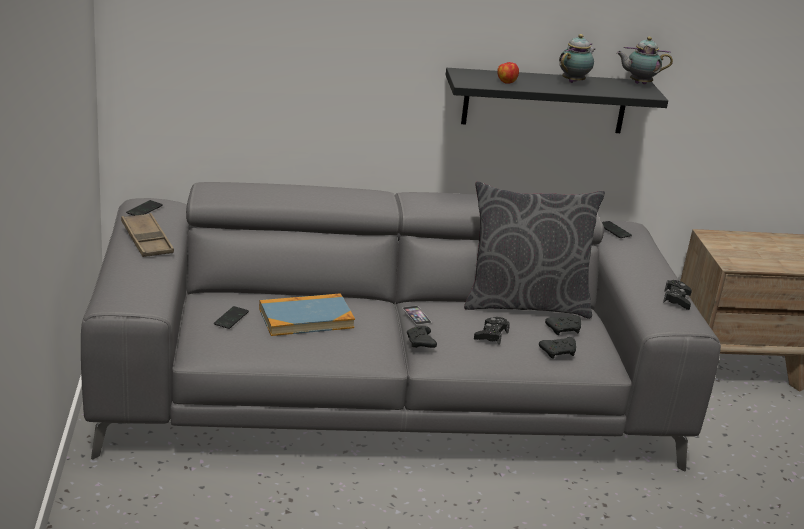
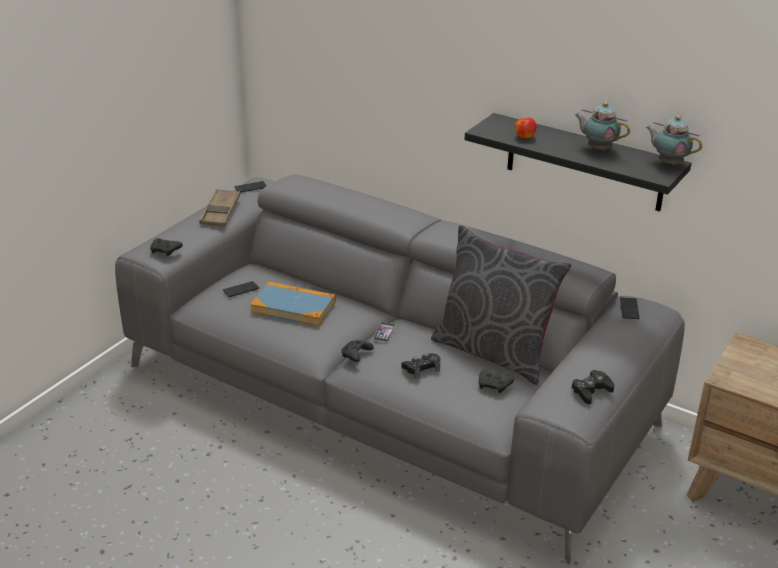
camera: 40 degrees right, 5 degrees up
(559, 352) = (461, 403): black game controller -> black game controller (165, 251)
(574, 81) = (598, 148): teapot -> teapot turned 135 degrees counterclockwise

